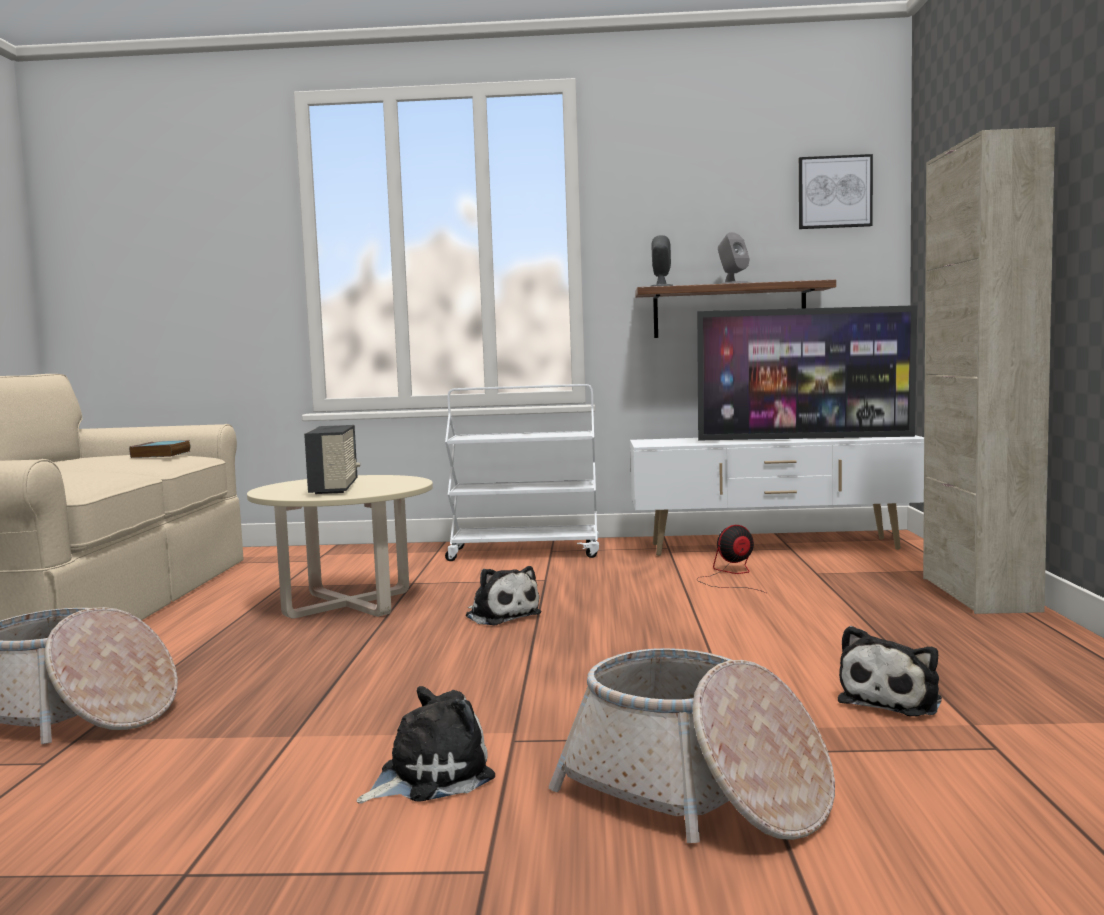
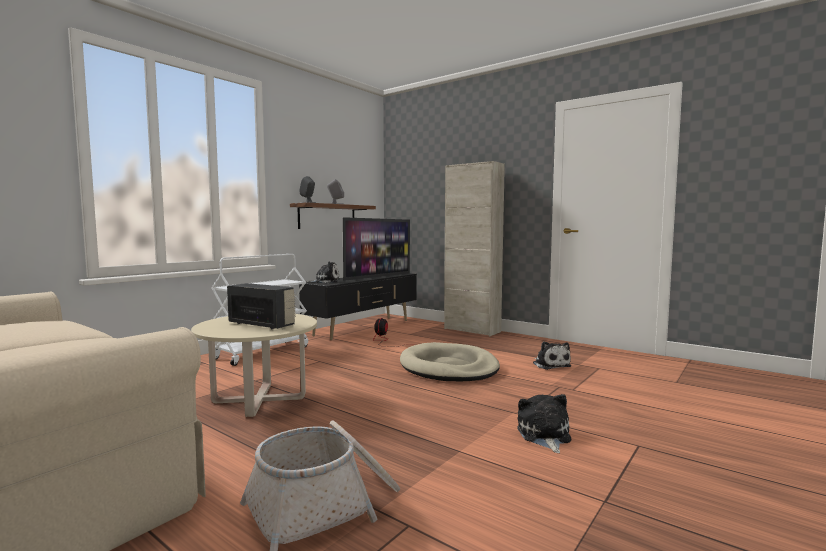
camera: 55 degrees left, 0 degrees up
(161, 454) = (43, 322): book -> none
(501, 615) = (357, 380): plush toy -> plush toy (325, 281)
(675, 640) = (448, 367): none -> beige dog bed
(696, 794) = (600, 404): basket -> none
(773, 547) = (364, 328): white tv stand -> black tv stand
(834, 192) = (362, 166): picture -> none

